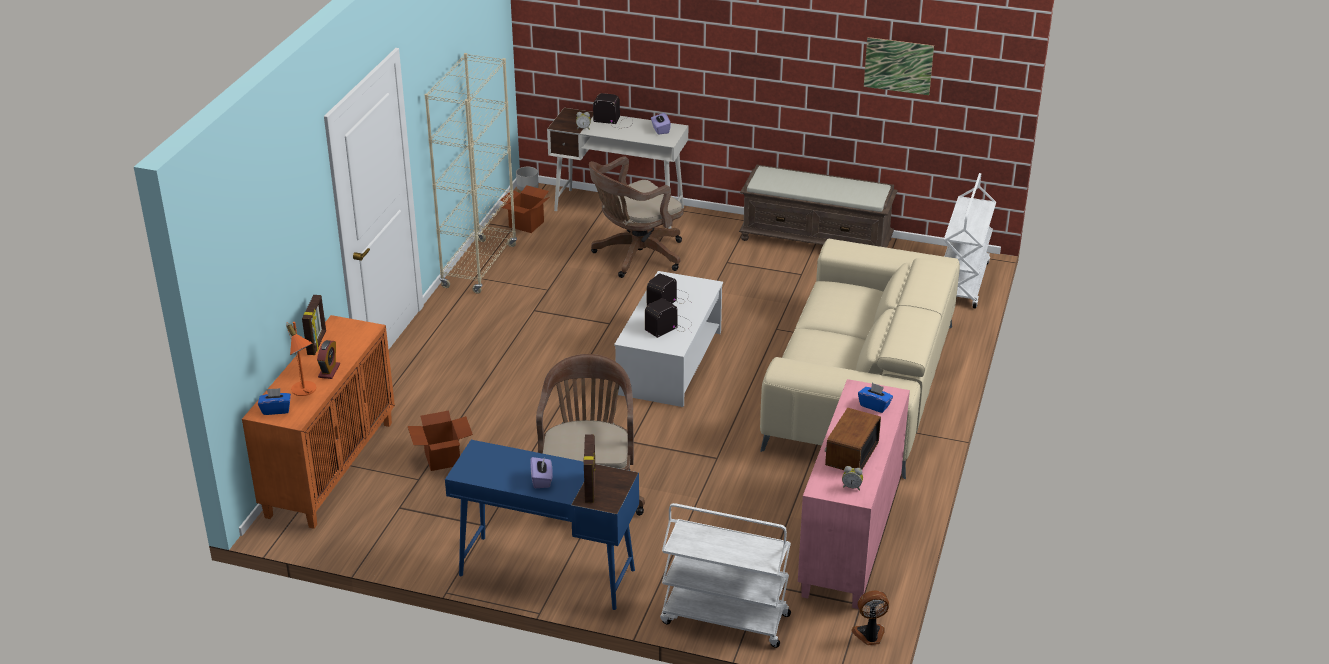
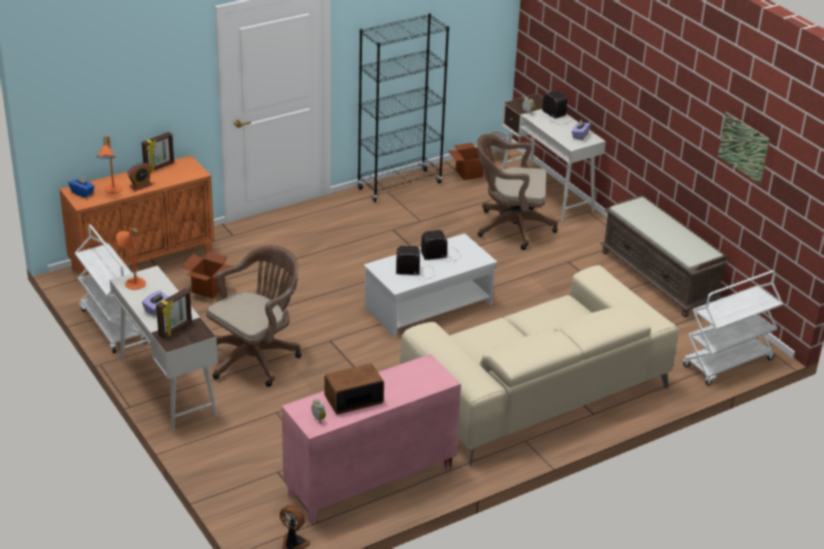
camera: 40 degrees right, 0 degrees up
(473, 468) = (133, 282): none -> orange table lamp
(479, 266) = (399, 186): beige bookcase -> black bookcase
(546, 572) = (167, 386): blue desk -> white desk
(724, 619) = (223, 476): white cart -> white cart (112, 326)
(874, 405) = (419, 380): blue tissue box -> none

